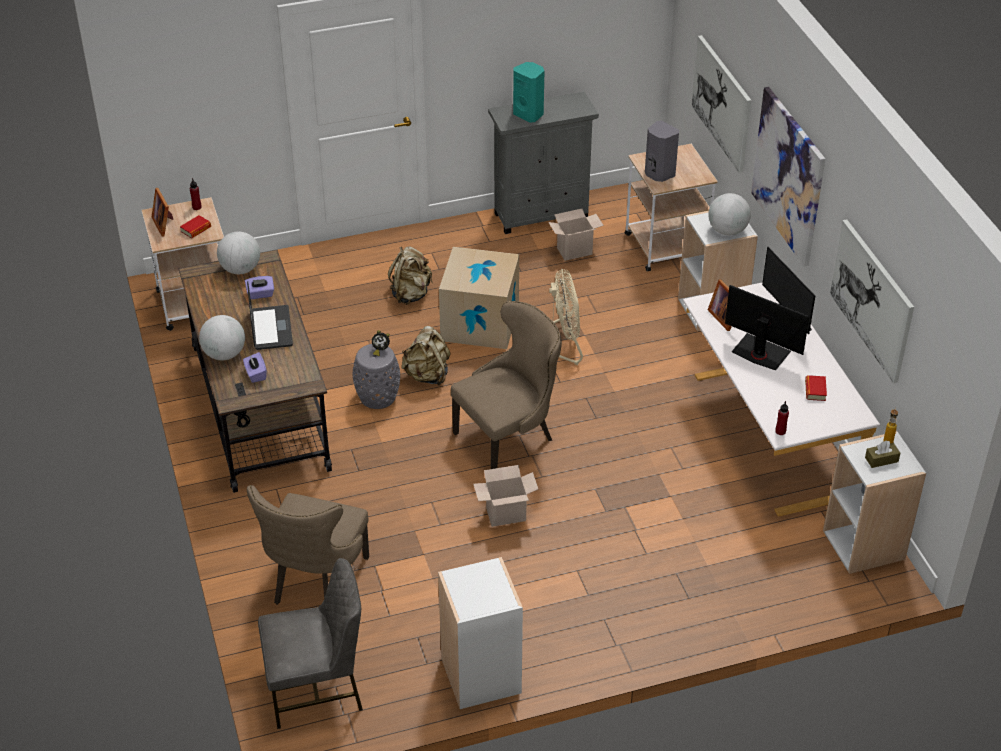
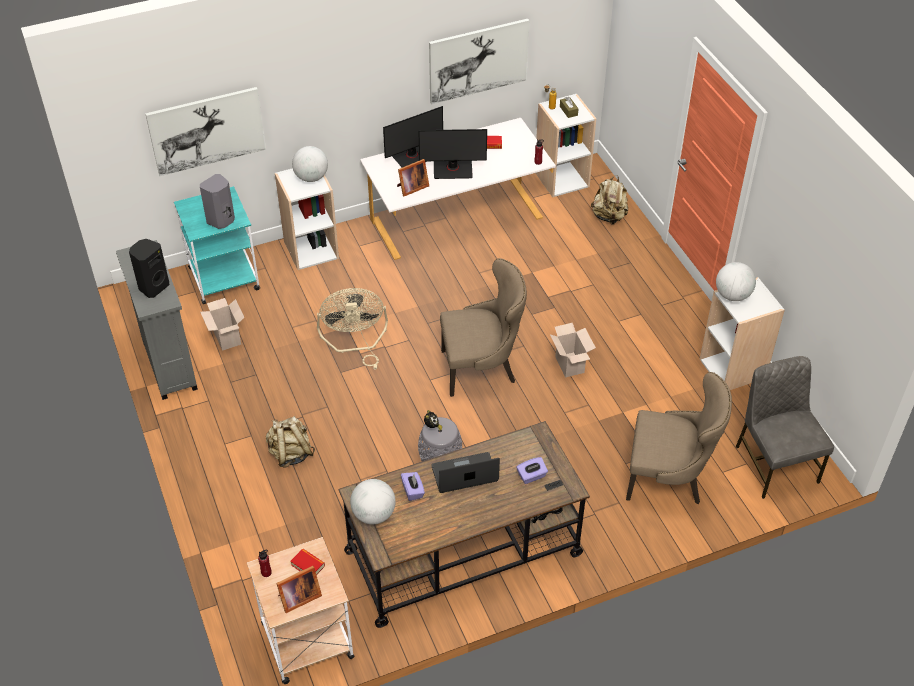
camera: 95 degrees left, 5 degrees up
(224, 354) = (507, 505): globe -> globe (732, 295)
(427, 375) = (407, 430): beige backpack -> beige backpack (609, 216)
(480, 323) = (333, 398): cardboard box -> none
(508, 438) = (481, 369): beige chair -> beige chair turned 120 degrees clockwise
(529, 114) = (153, 287): turquoise speaker -> black speaker
(666, 248) = (225, 278): beige cart -> turquoise cart
(760, 353) = (453, 170): monitor -> monitor turned 120 degrees counterclockwise
(788, 176) = (337, 87): picture -> none

